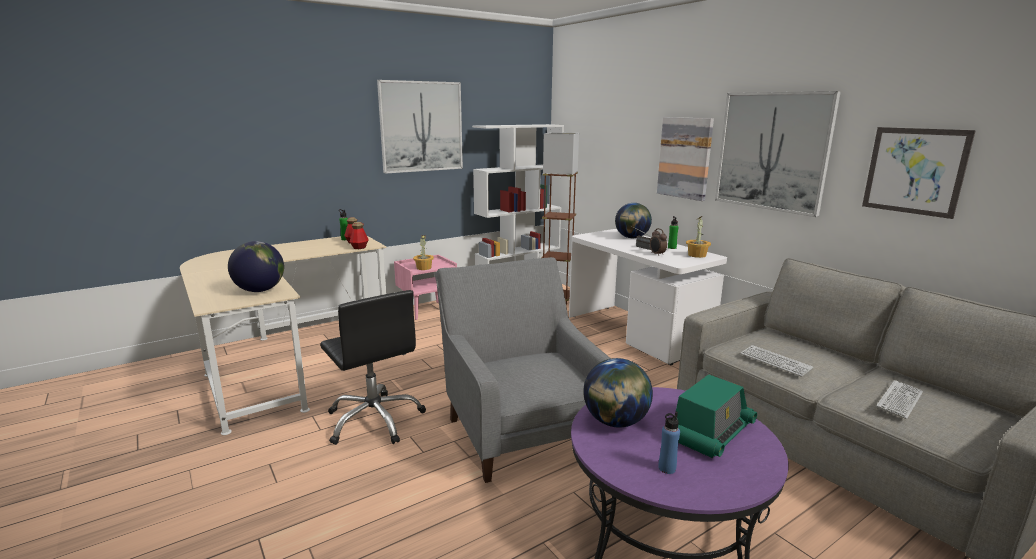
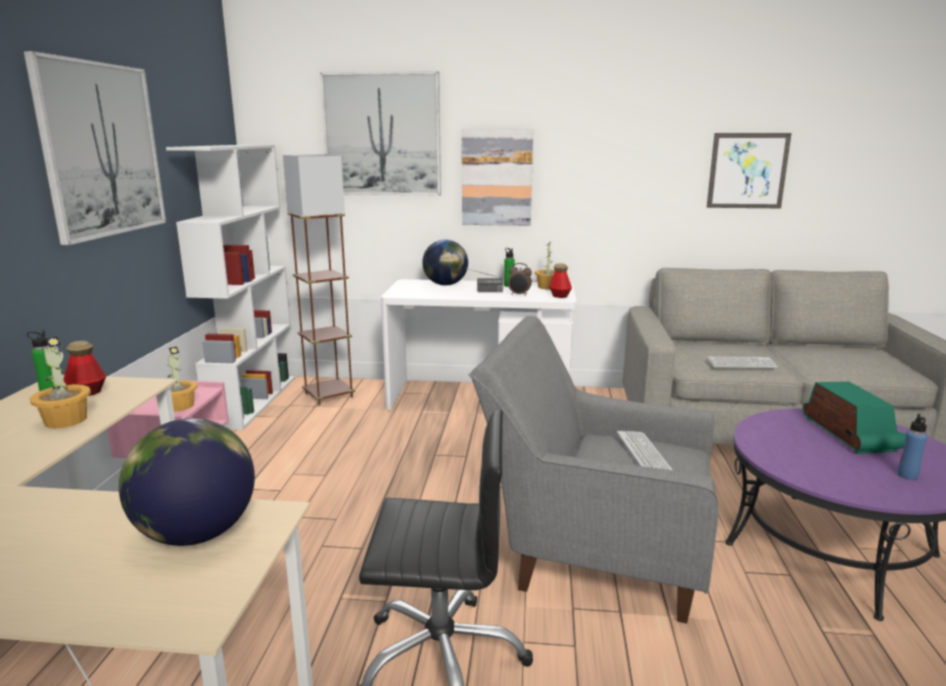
camera: 50 degrees left, 0 degrees up
(325, 249) = (65, 420): none -> potted plant
(359, 247) = (135, 396): bottle -> bottle (560, 296)
(615, 422) = (804, 463): globe -> none
(772, 151) = (610, 162): picture -> picture (382, 135)
(899, 400) = (840, 360): keyboard -> keyboard (643, 453)

